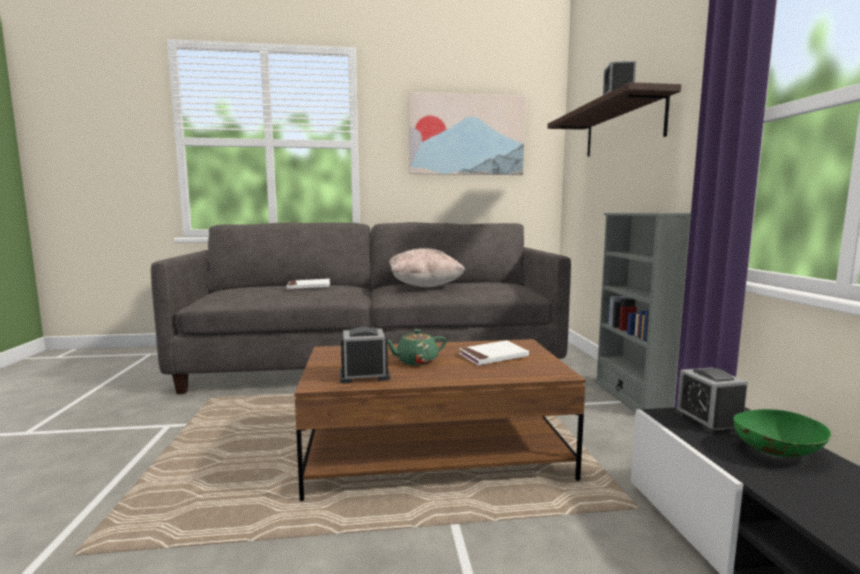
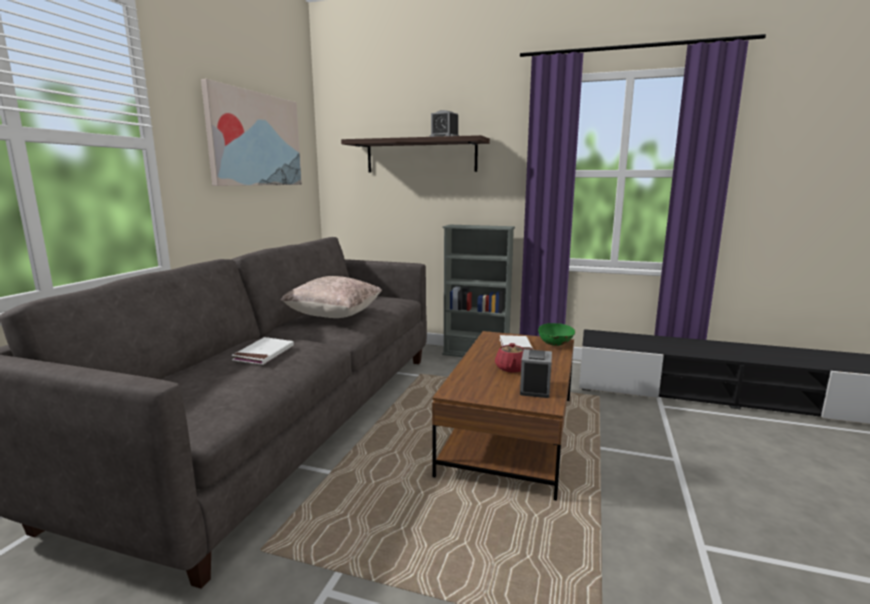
camera: 65 degrees left, 5 degrees up
(416, 361) = (511, 369): green teapot -> red teapot
(708, 420) = (602, 339): alarm clock -> none
(776, 453) = (637, 341): green bowl -> green bowl (555, 344)

